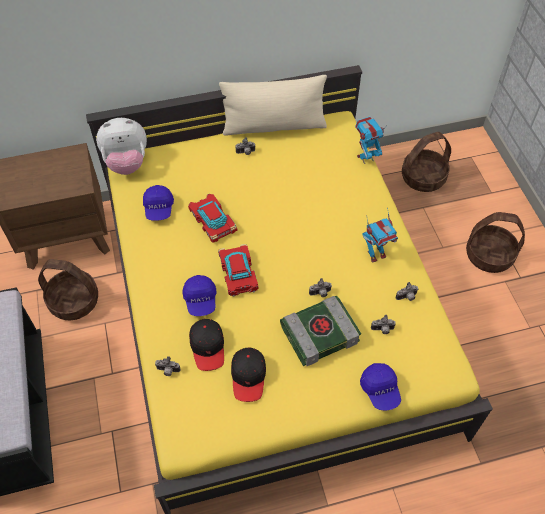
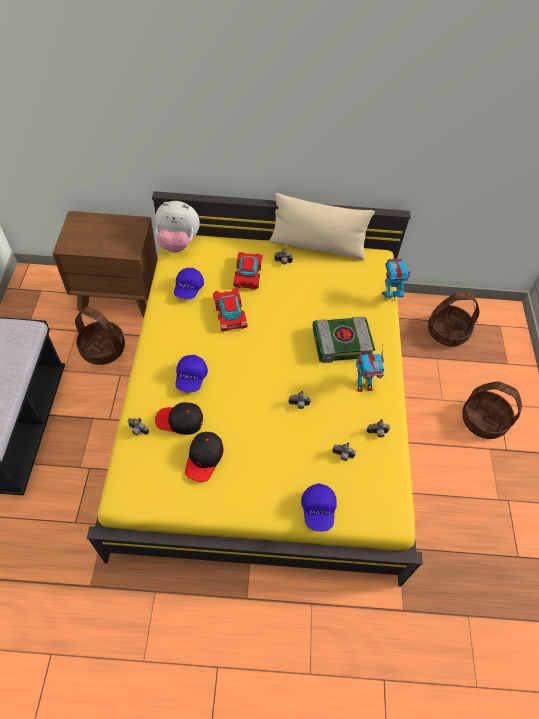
camera: 15 degrees right, 0 degrees up
(208, 347) = (180, 421): black cap -> black cap turned 90 degrees clockwise
(237, 273) = (232, 364): toy car -> toy car (247, 273)
(320, 333) = (284, 440): book -> book (342, 342)

